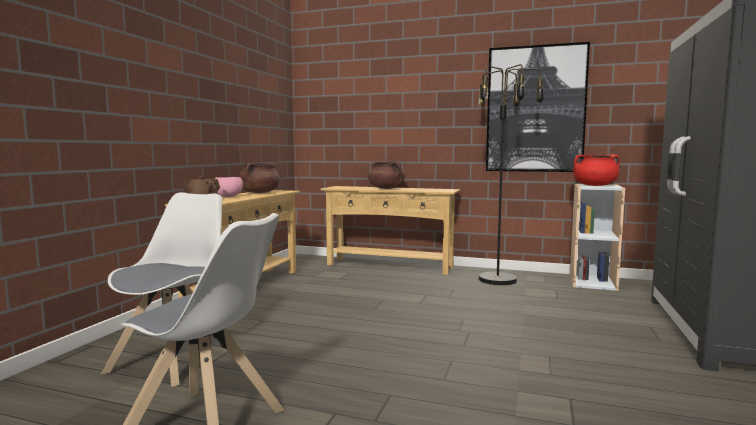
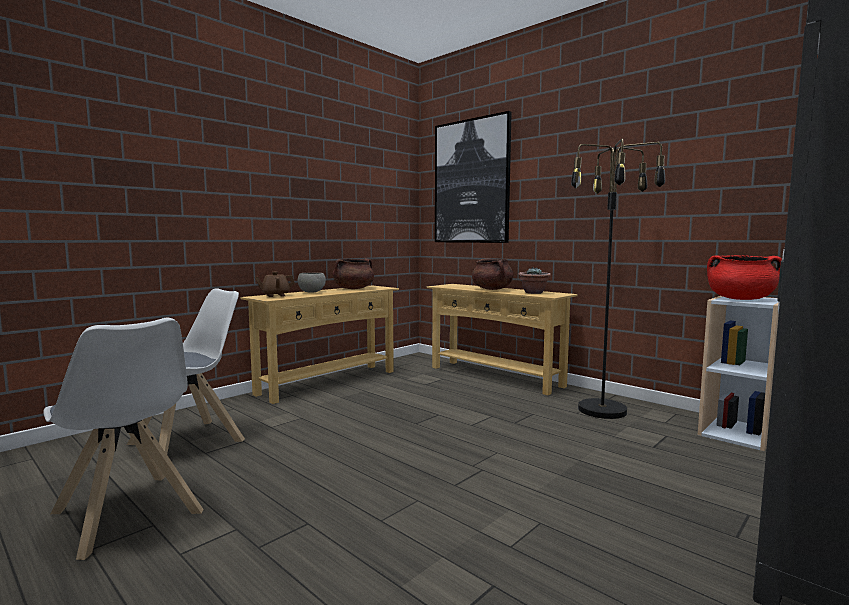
camera: 25 degrees right, 0 degrees up
(228, 197) = (311, 292): pink bowl -> grey bowl
(427, 189) = (534, 292): none -> potted plant
(535, 109) = (674, 195): picture -> picture (471, 182)

